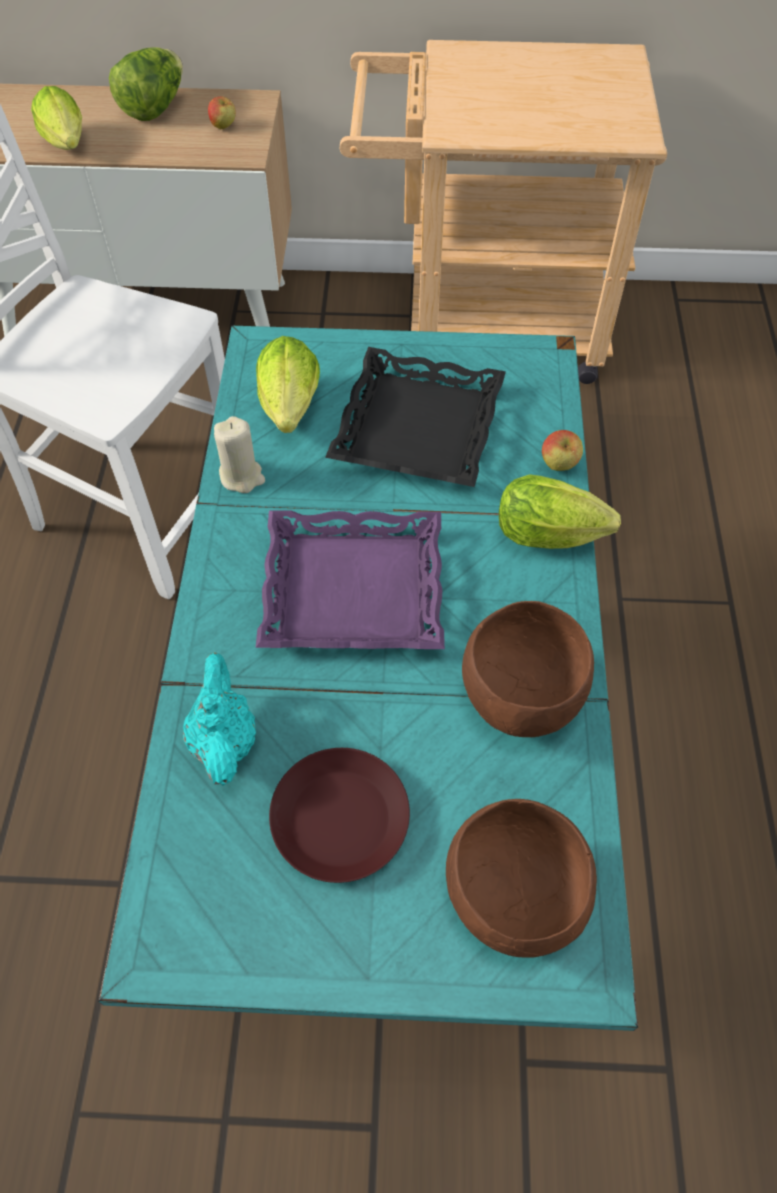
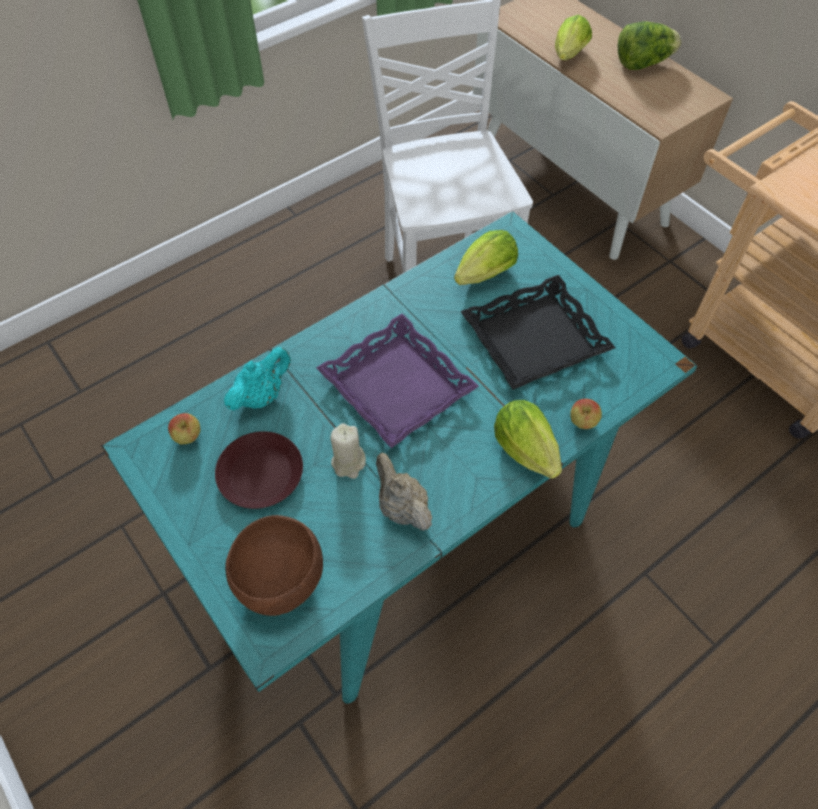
camera: 50 degrees right, 0 degrees up
(224, 127) = (668, 99): apple -> apple (188, 438)
(242, 476) = (418, 289): beige candle -> beige candle (348, 463)
(519, 698) = (401, 507): brown bowl -> beige teapot

